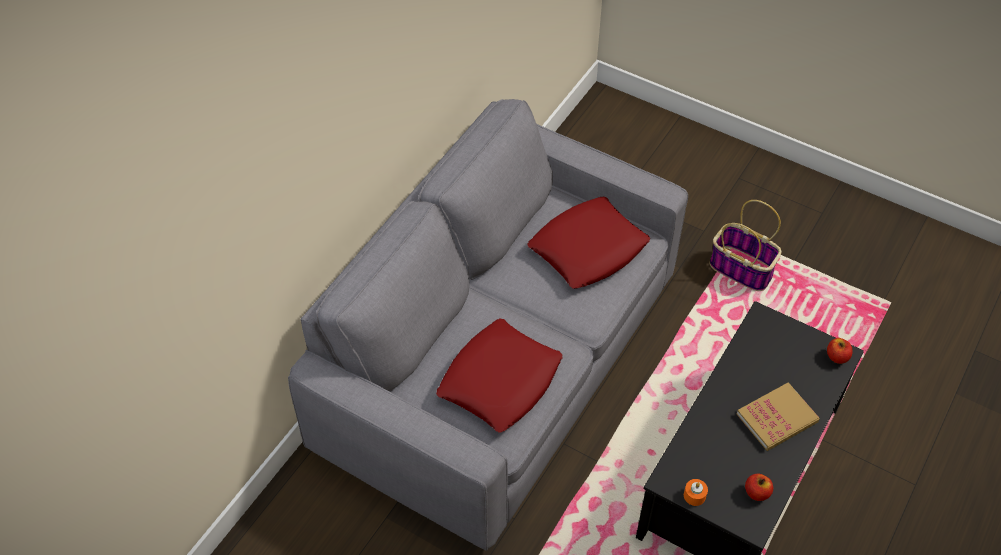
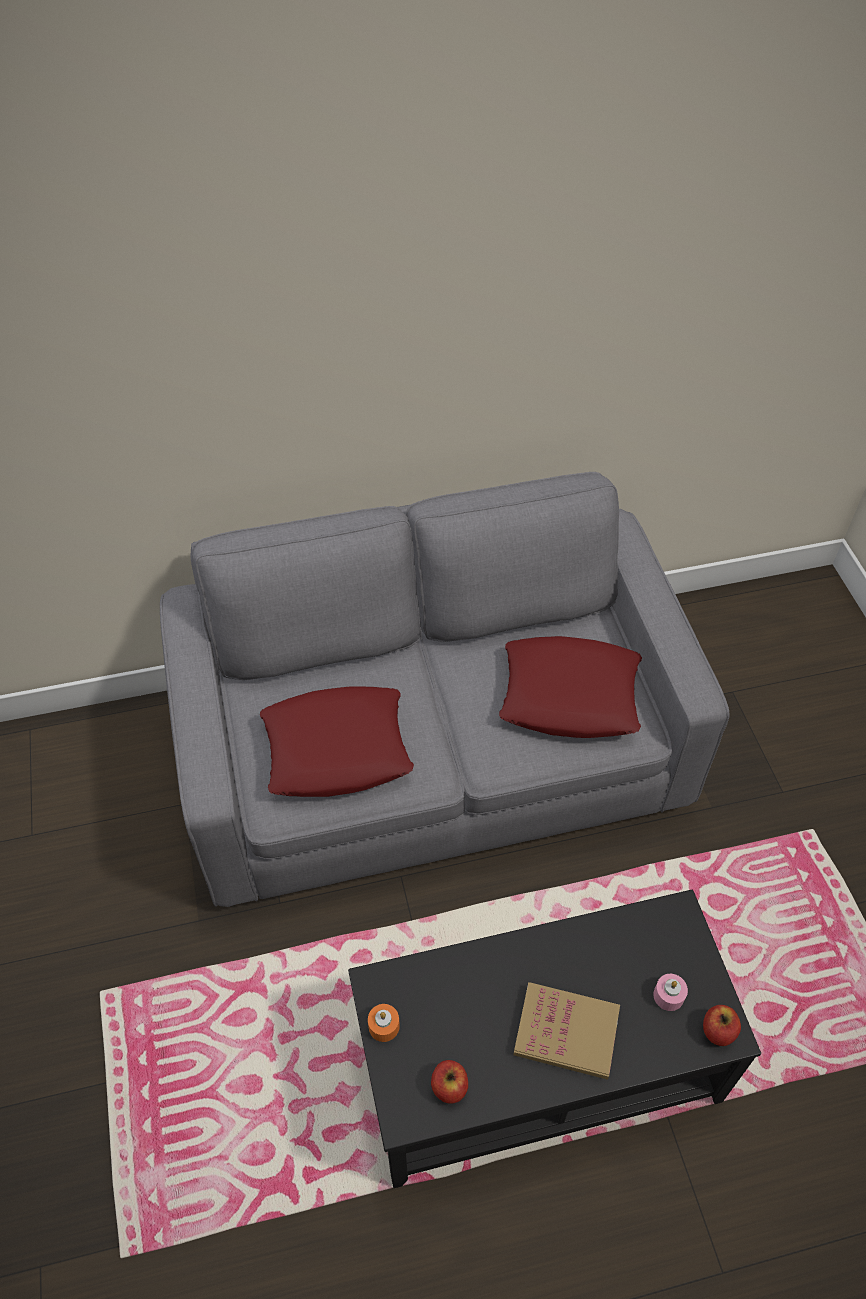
camera: 45 degrees right, 0 degrees up
(742, 269) = (781, 864): basket -> none
(800, 360) = (668, 995): none -> pink candle

